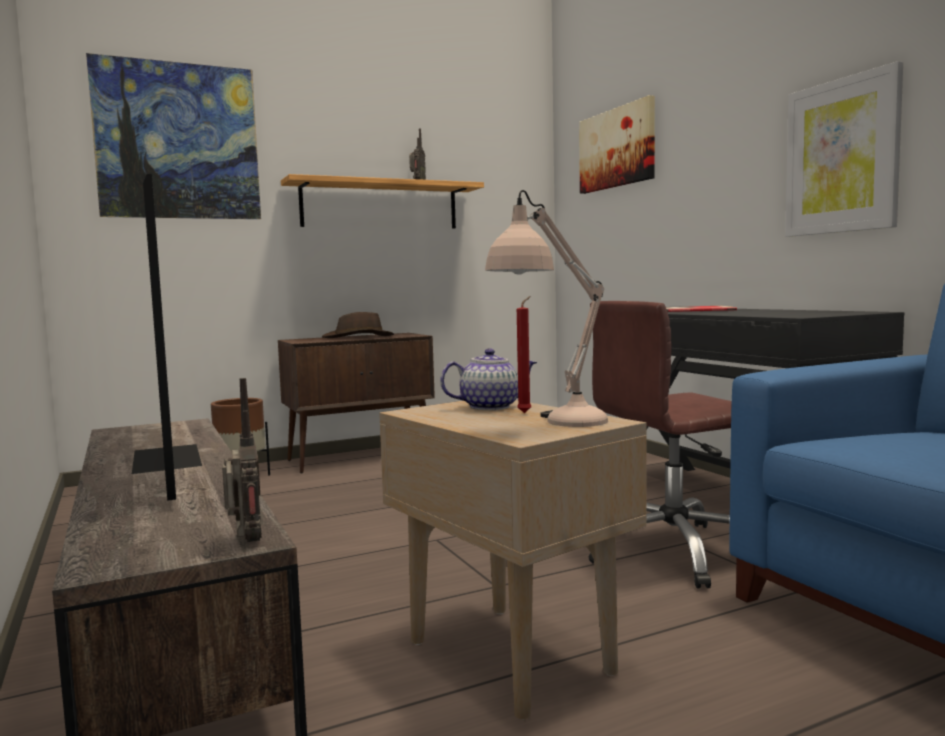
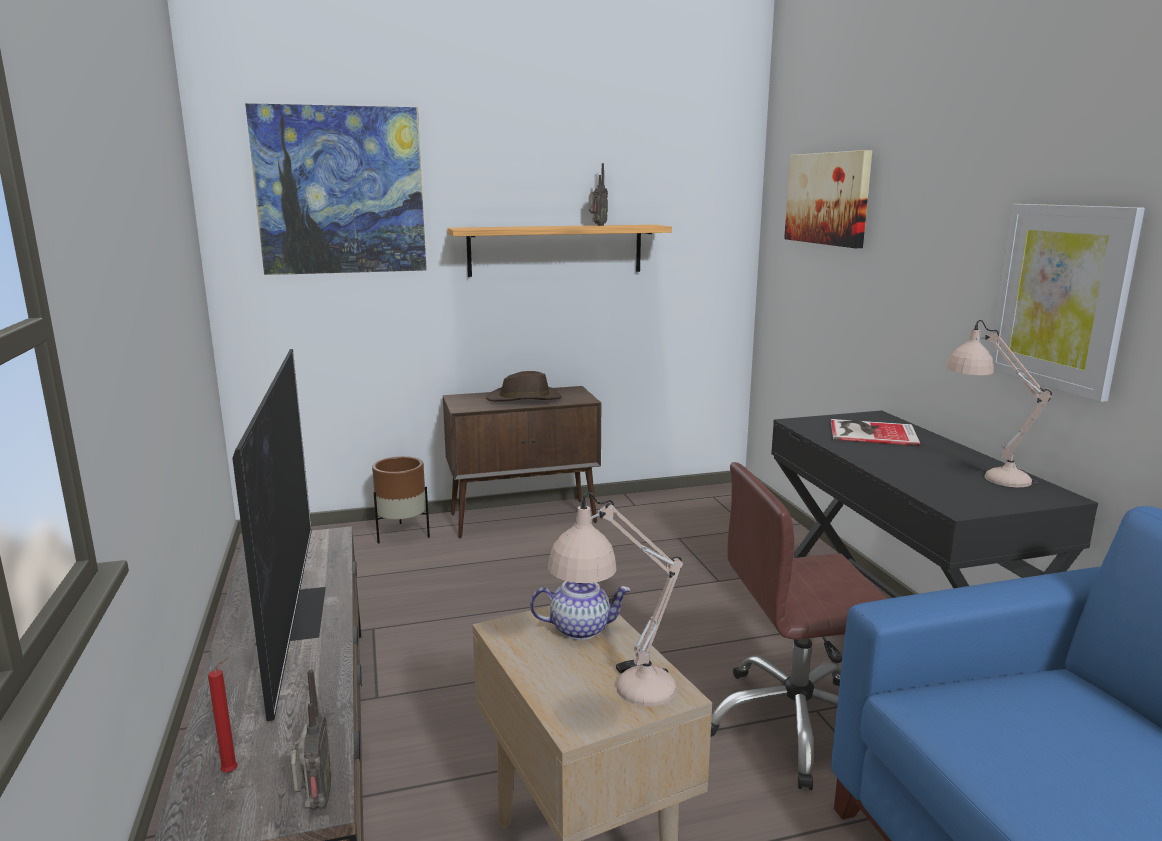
camera: 10 degrees right, 10 degrees up
(526, 412) = (607, 653): red candle -> red candle (232, 771)
(801, 311) = (983, 473): none -> beige table lamp

